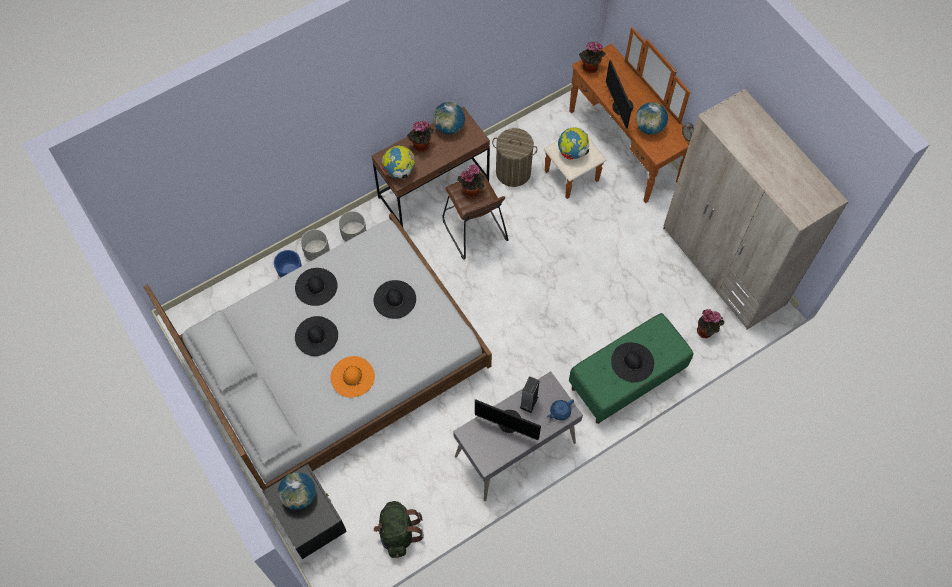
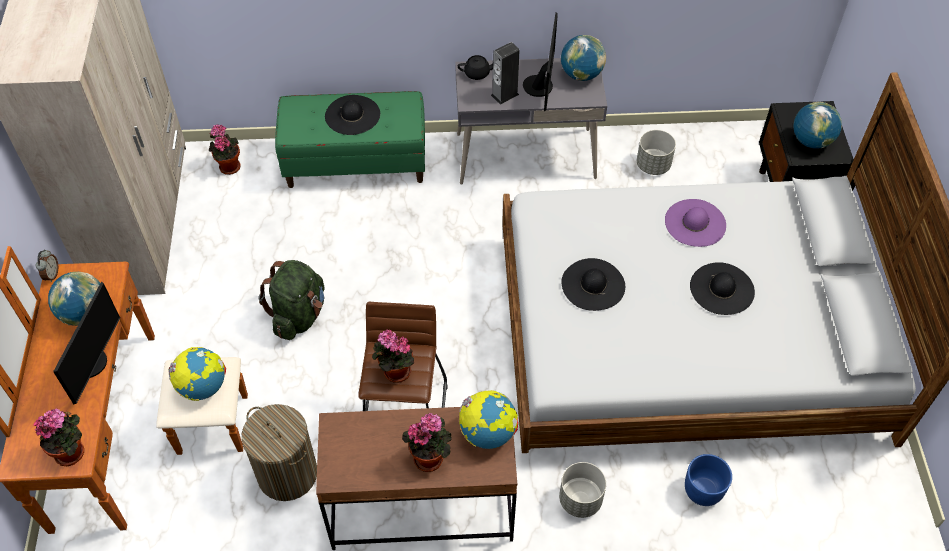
camera: 150 degrees left, 10 degrees down
(316, 286) = (694, 352): black hat -> none
(317, 252) = (650, 500): grey planter -> grey planter (653, 165)
(352, 376) = (695, 223): orange hat -> purple hat
(398, 533) = (696, 142): green backpack -> green backpack (299, 315)
(449, 127) = (364, 467): globe -> globe (581, 74)
(508, 424) = (541, 86): monitor -> monitor turned 45 degrees clockwise
(559, 412) = (477, 73): blue teapot -> black teapot

